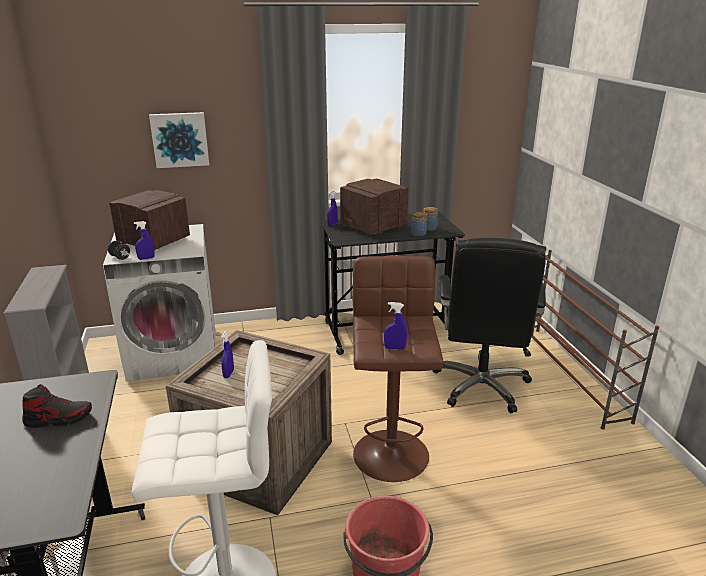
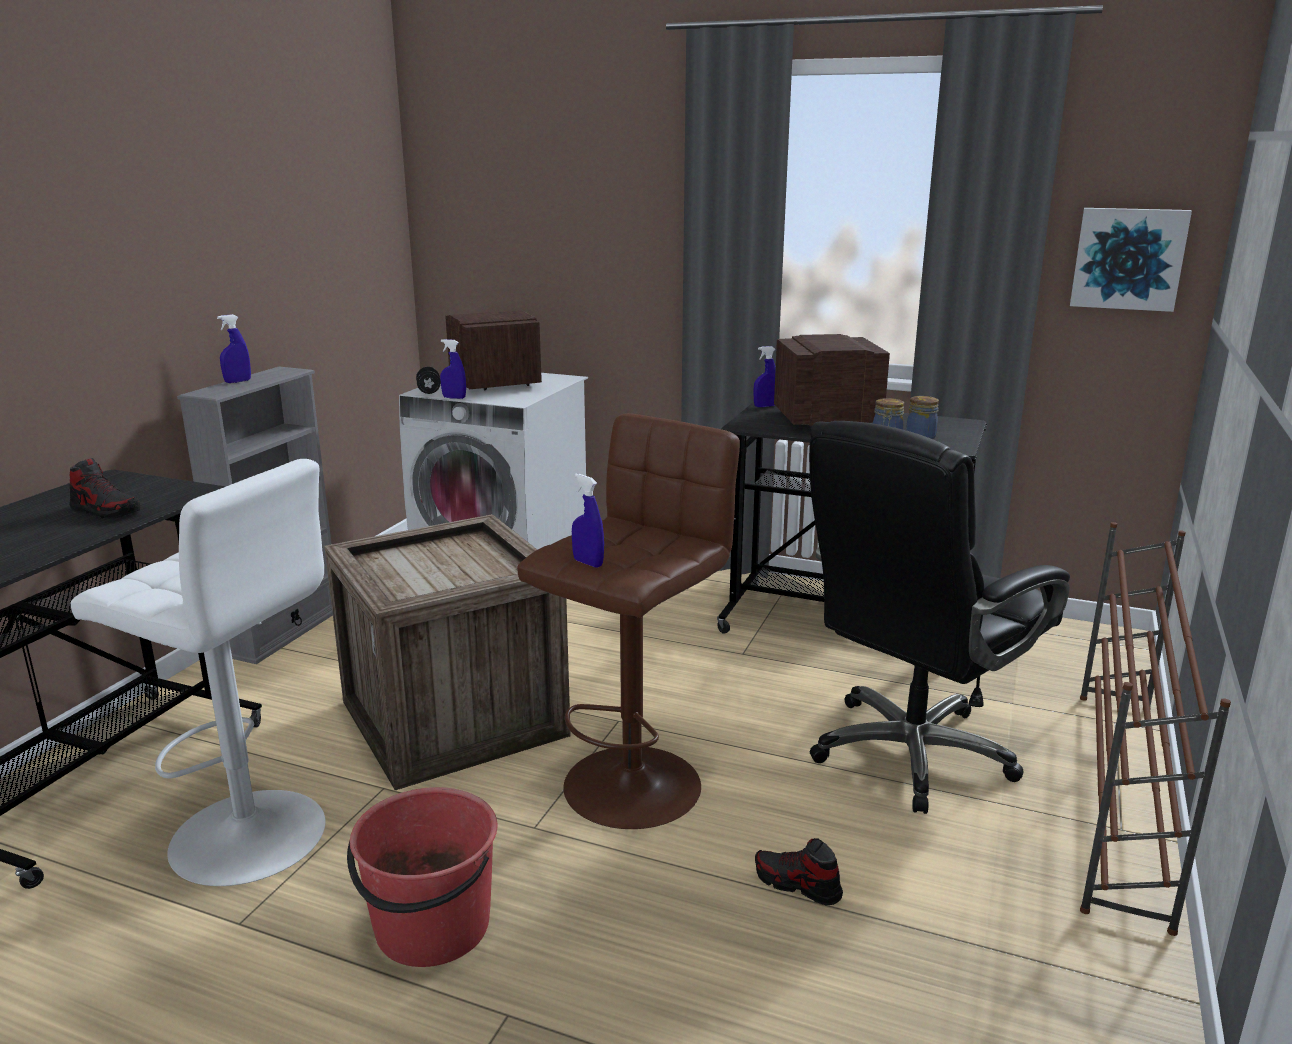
camera: 35 degrees right, 5 degrees down
(180, 139) = (571, 240): picture -> picture (1128, 258)
(228, 374) = (414, 559): blue spray bottle -> blue spray bottle (238, 381)
(505, 468) = (797, 885): none -> shoe

